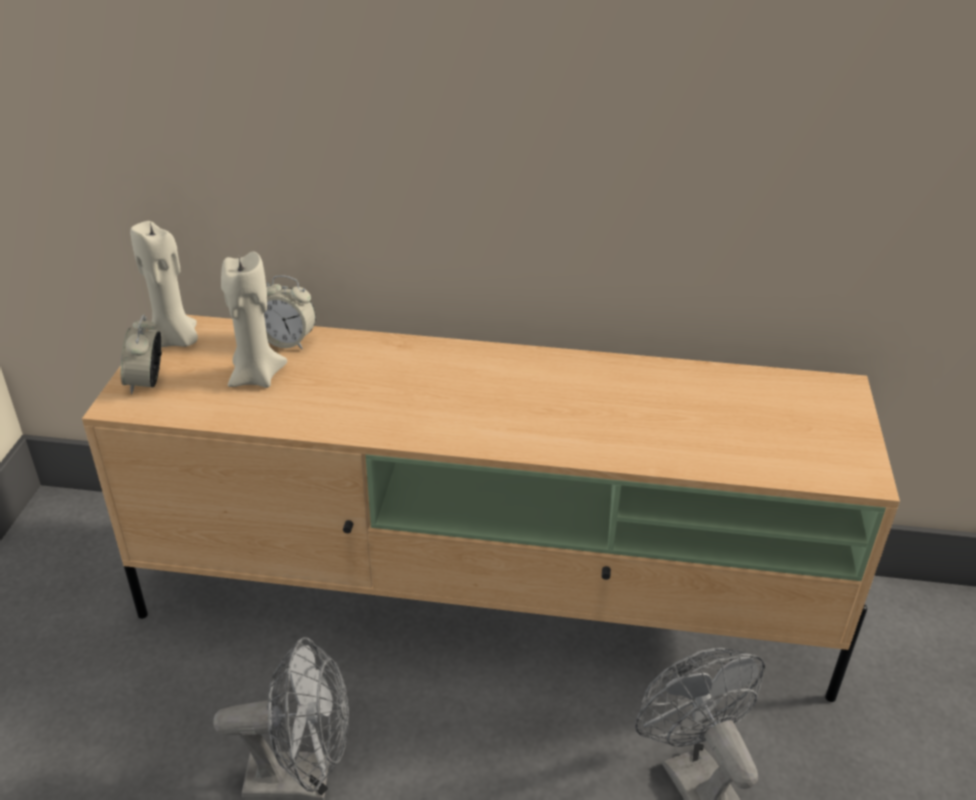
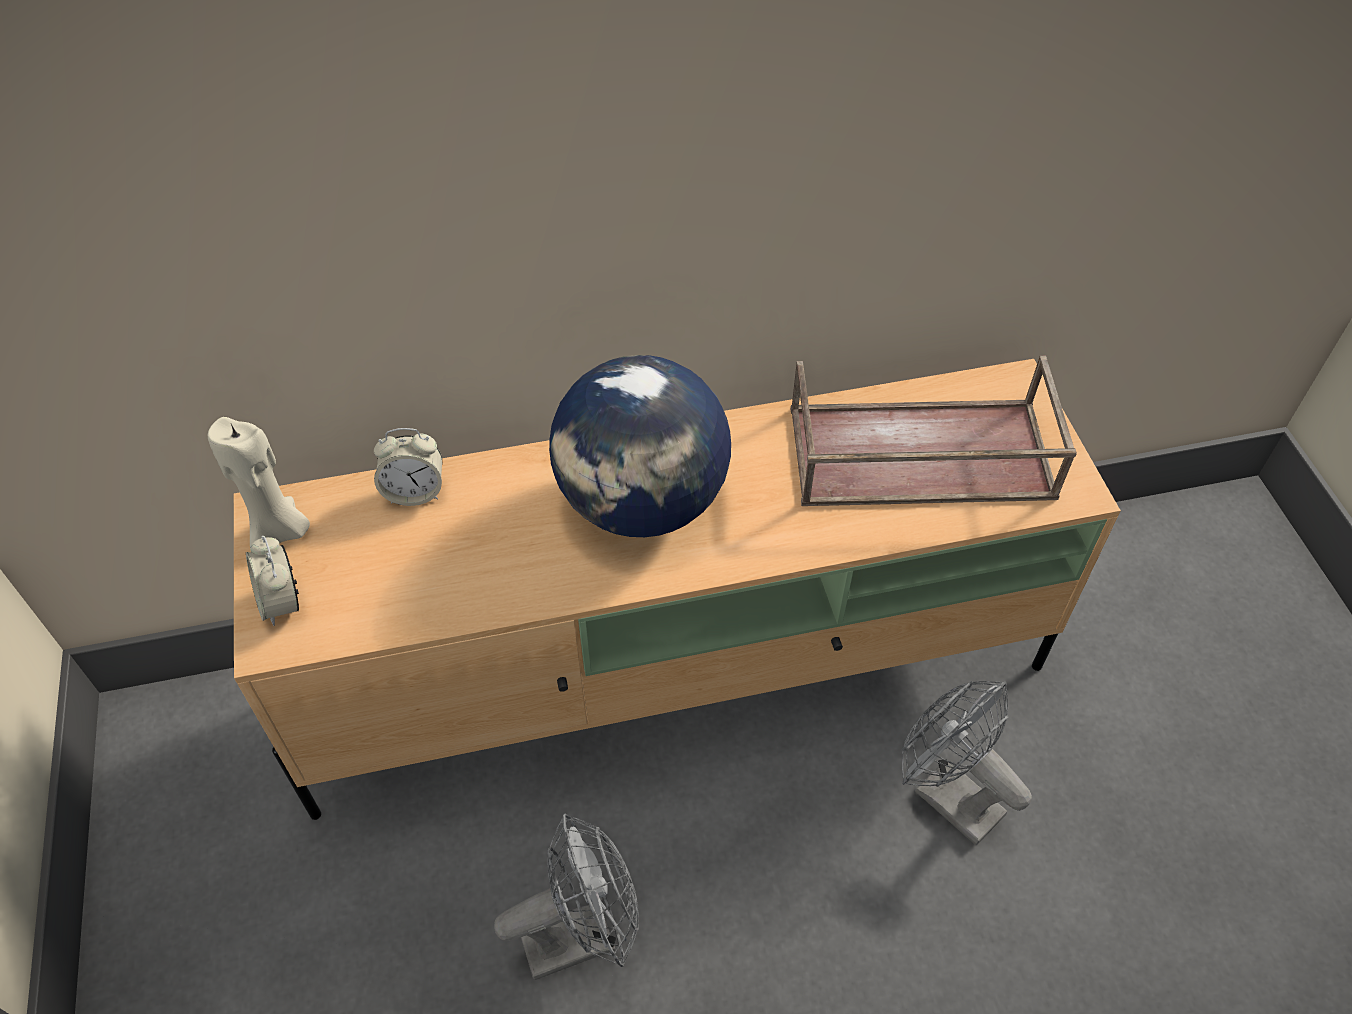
camera: 20 degrees left, 15 degrees up
(256, 377) = (406, 554): beige candle -> none
(460, 390) = (641, 503): none -> globe
(720, 415) = (917, 455): none -> brown tray

